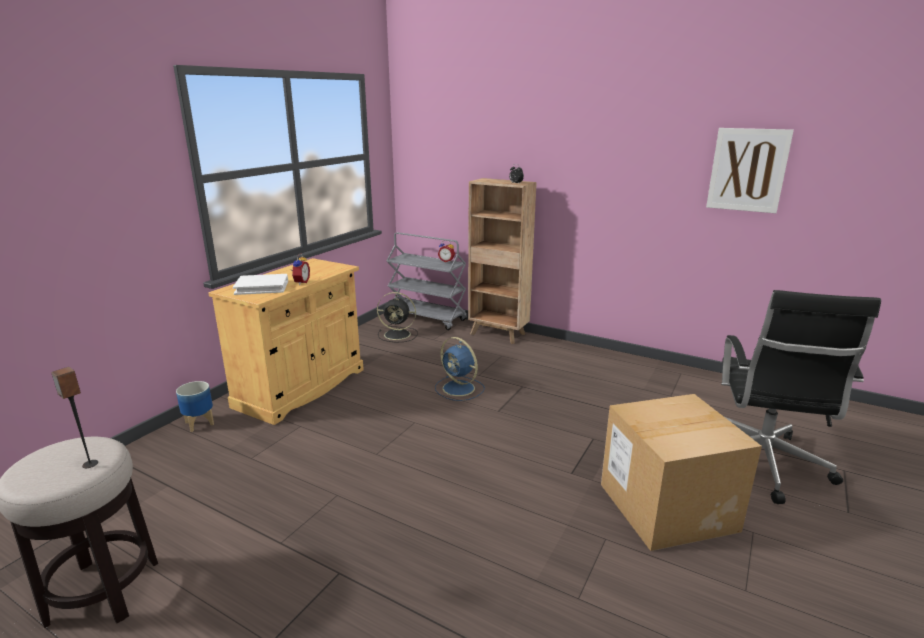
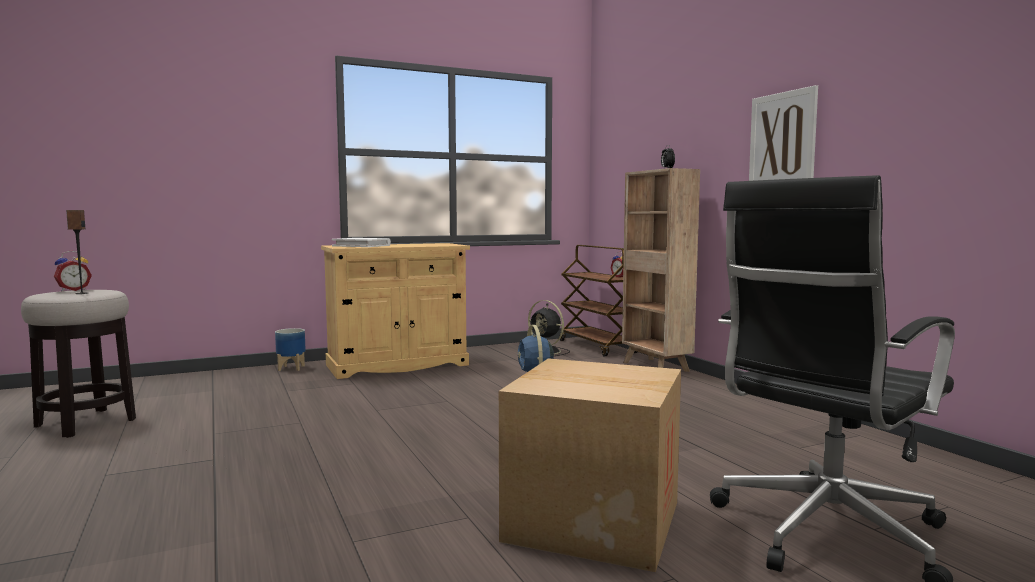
camera: 35 degrees right, 15 degrees down
(300, 282) = (395, 246): alarm clock -> alarm clock (73, 290)
(427, 318) = (598, 347): grey cart -> brown cart
(747, 170) = (945, 106): picture -> picture (782, 141)

